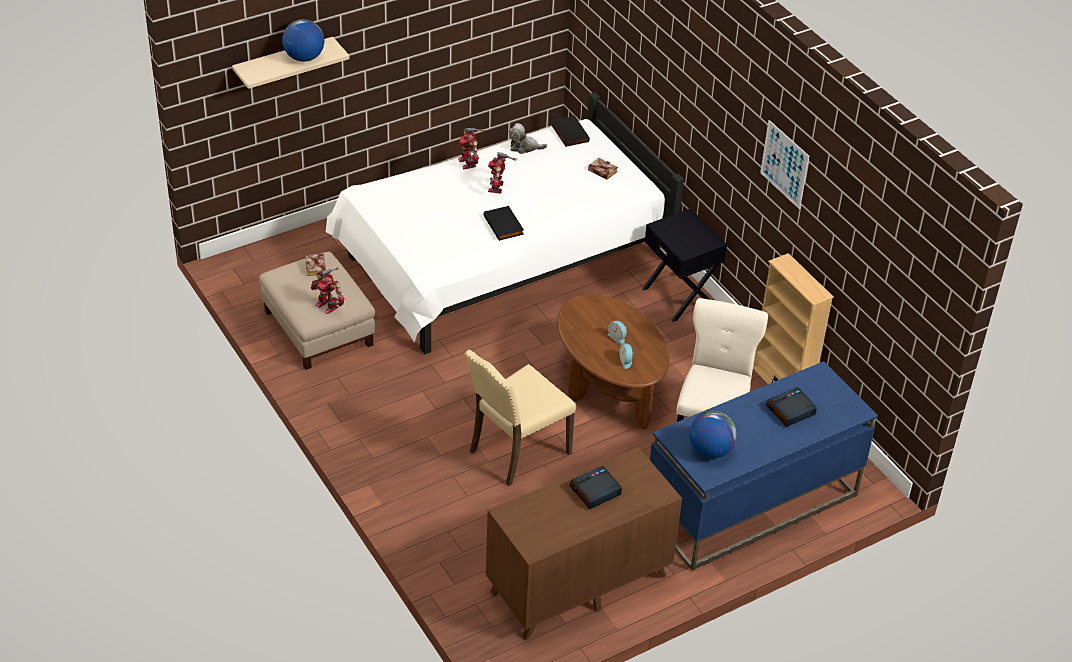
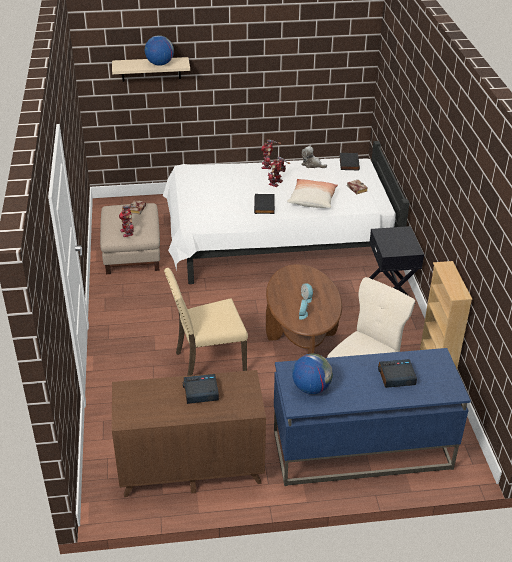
camera: 25 degrees right, 5 degrees down
(557, 202) = (312, 200): none -> pillow
(784, 164) = (458, 184): picture -> none

